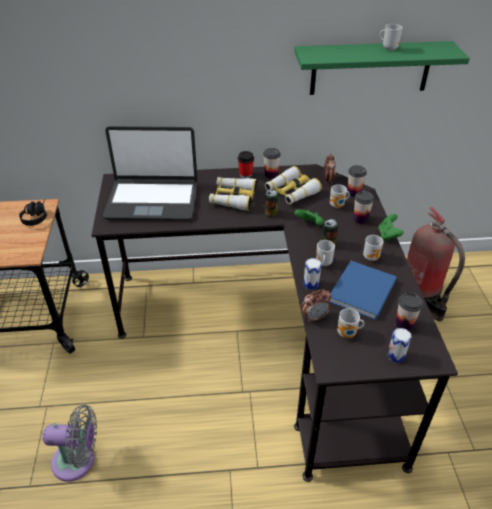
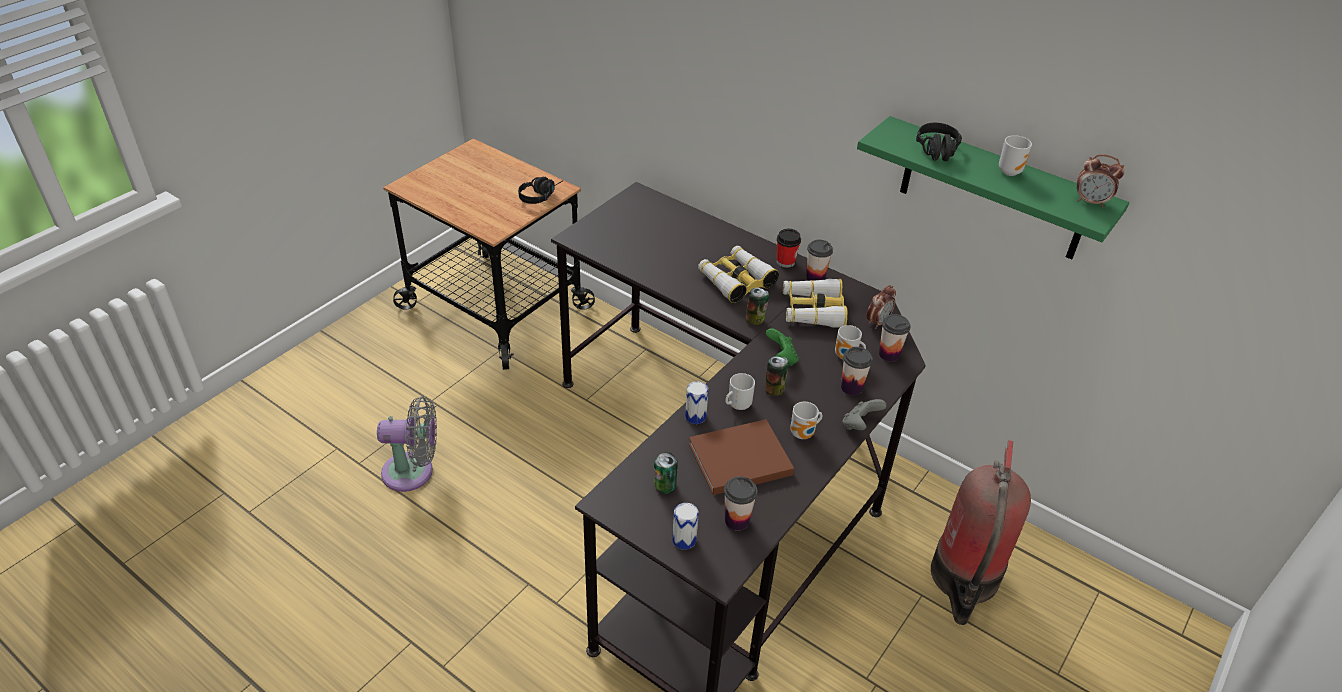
camera: 40 degrees right, 0 degrees up
(78, 461) = (413, 472): grey fan -> grey fan turned 45 degrees counterclockwise
(152, 200) = (649, 236): laptop -> none
(314, 317) = (654, 449): alarm clock -> alarm clock (1091, 202)
(347, 54) = (937, 154): none -> black headphones
(348, 334) = (664, 487): mug -> can
(361, 292) = (737, 460): blue book -> brown book
(388, 235) = (860, 425): green game controller -> grey game controller

